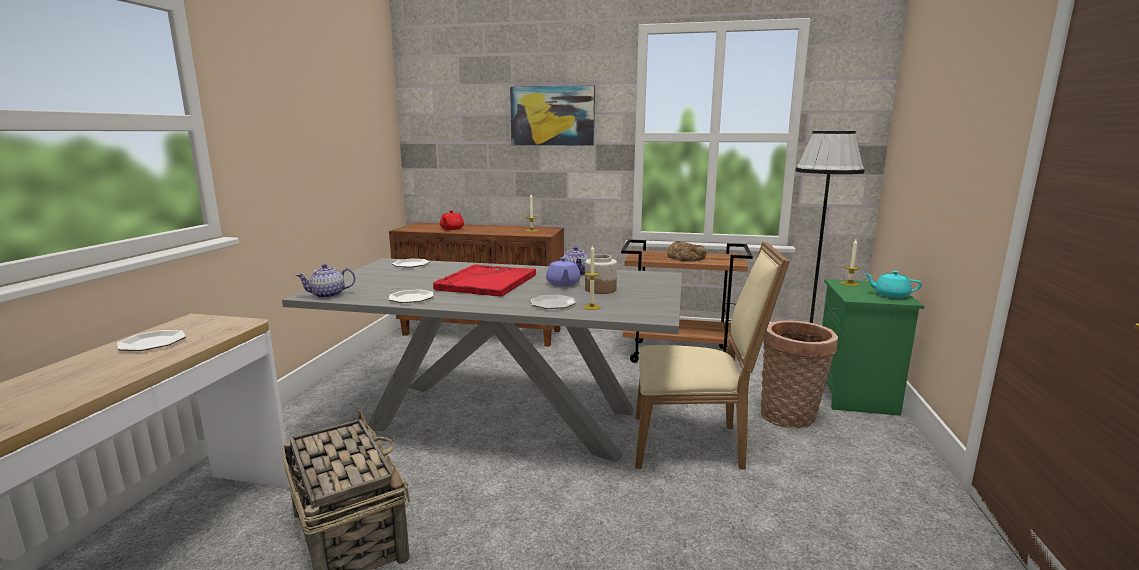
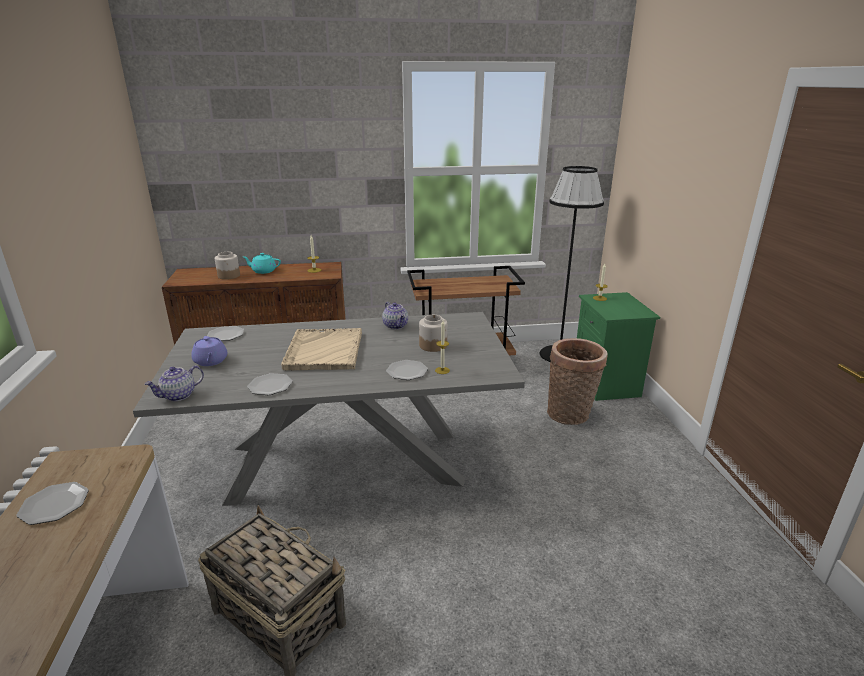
camera: 20 degrees left, 10 degrees up
(451, 229) = (229, 276): red teapot -> jar
(486, 282) = (324, 351): red tray -> beige tray
(552, 116) = (320, 152): picture -> none
(563, 284) = (395, 342): purple teapot -> purple teapot (211, 361)
(686, 257) = (465, 285): bread -> none
(694, 443) = (513, 455): beige chair -> none
(890, 295) = (633, 308): turquoise teapot -> turquoise teapot (263, 271)

